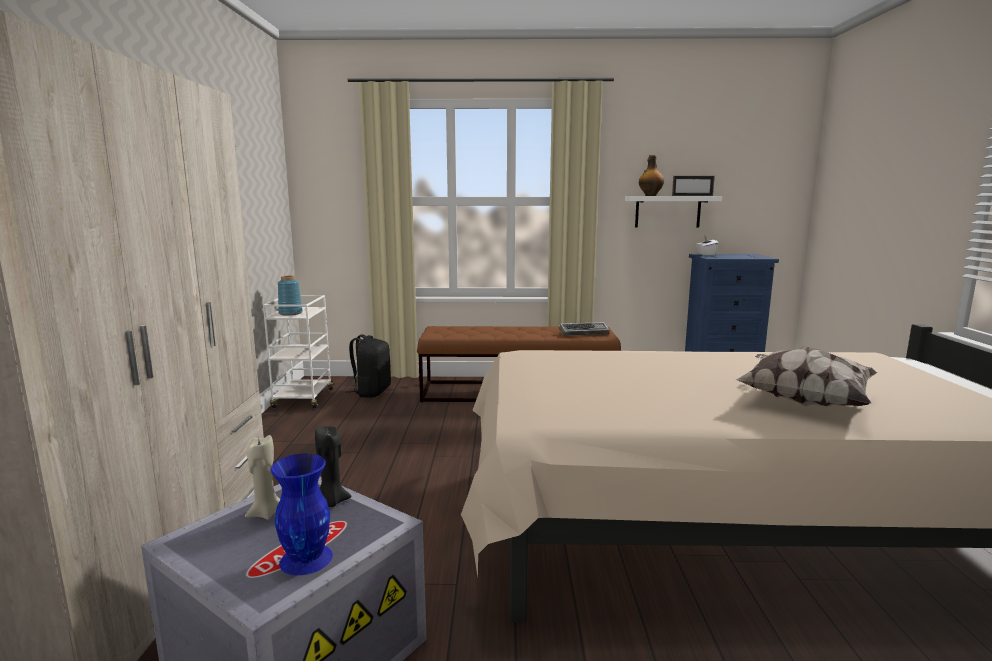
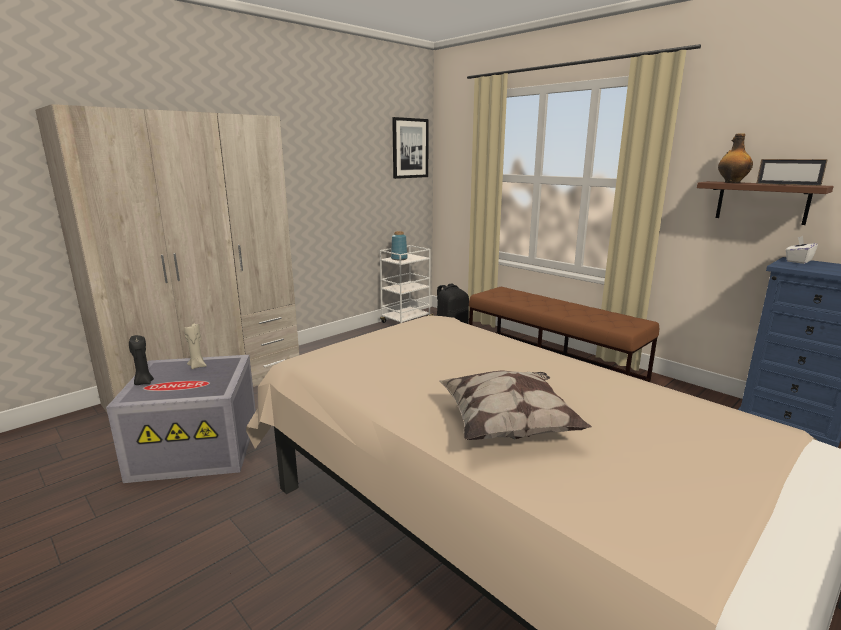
camera: 45 degrees right, 5 degrees up
(271, 164) = (410, 148): none -> picture
(307, 559) = (167, 391): blue vase -> none
(332, 501) = (224, 372): black candle -> black candle (143, 382)
(584, 333) = (611, 322): keyboard -> none
(667, 211) = (762, 202): white shelf -> brown shelf

